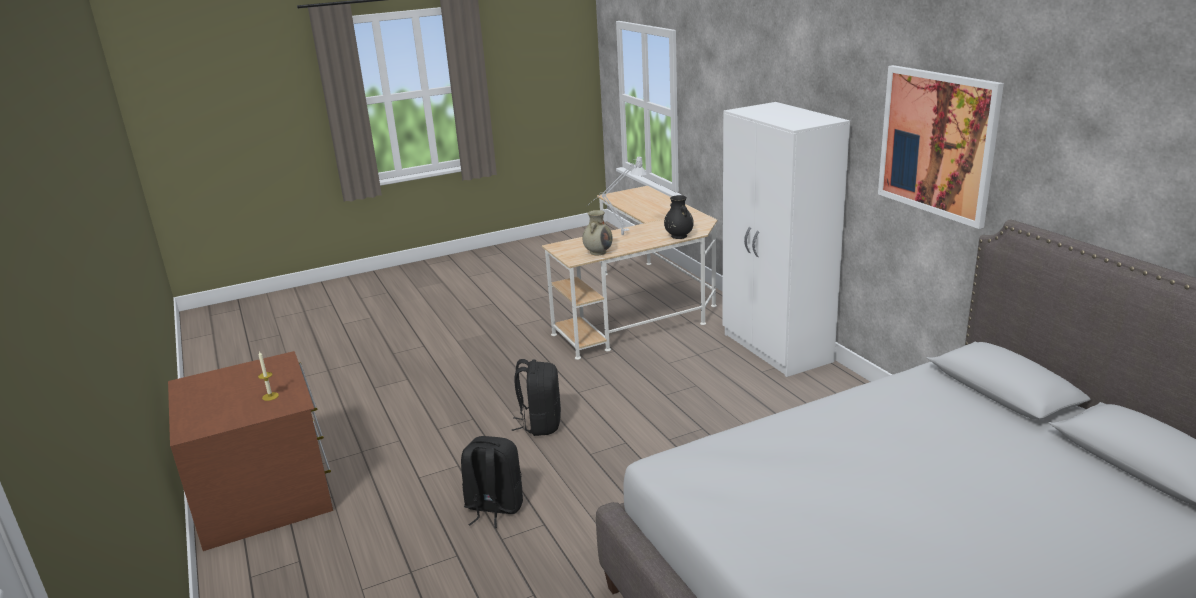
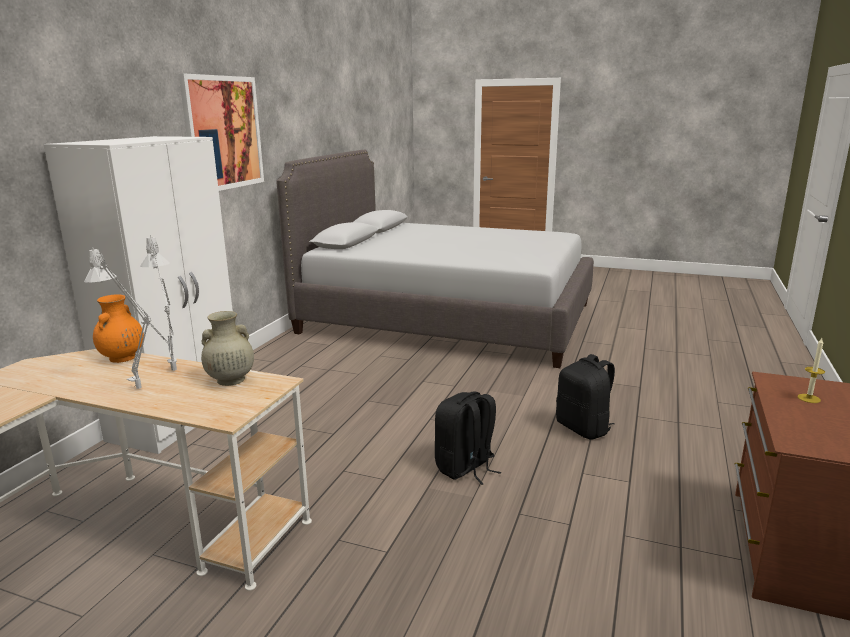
camera: 135 degrees left, 5 degrees down
(629, 243) = (175, 374): none -> grey table lamp
(678, 236) = (122, 358): black vase -> orange vase

